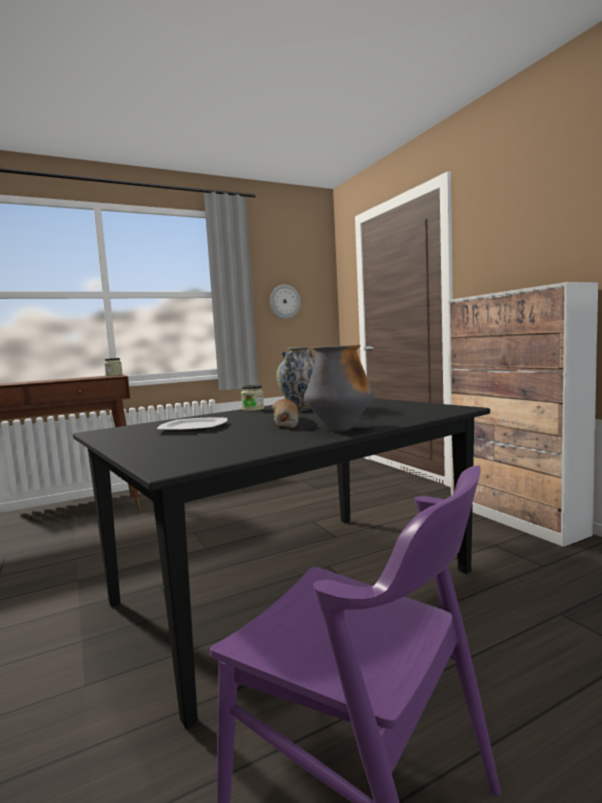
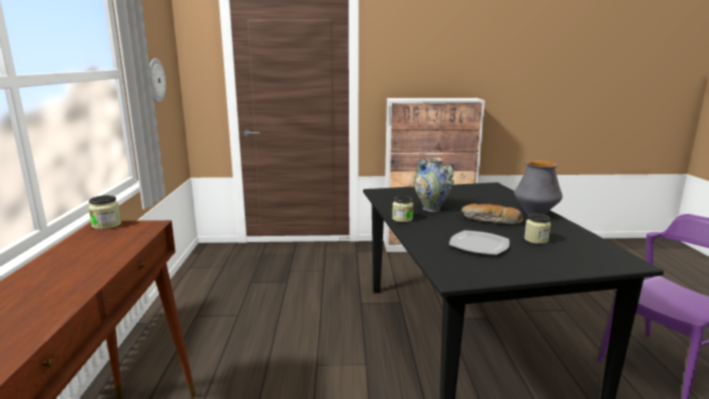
camera: 65 degrees left, 10 degrees up
(231, 436) = (536, 239): none -> jar

